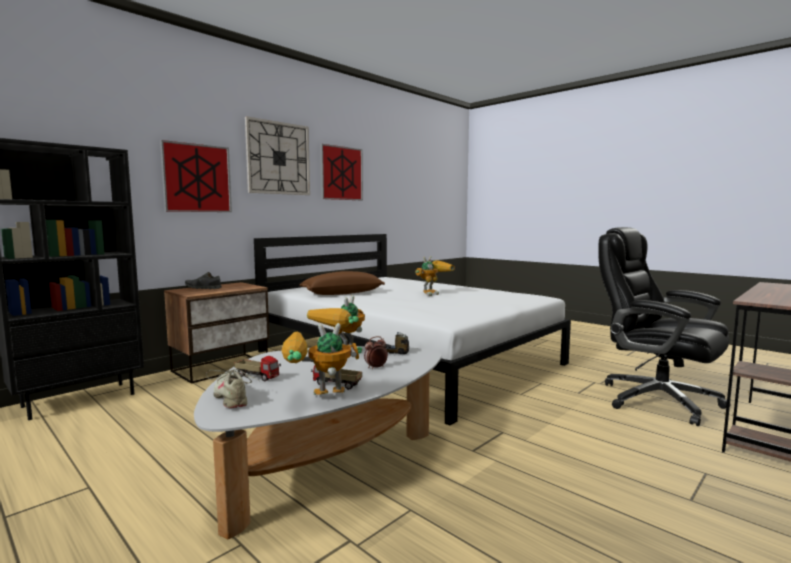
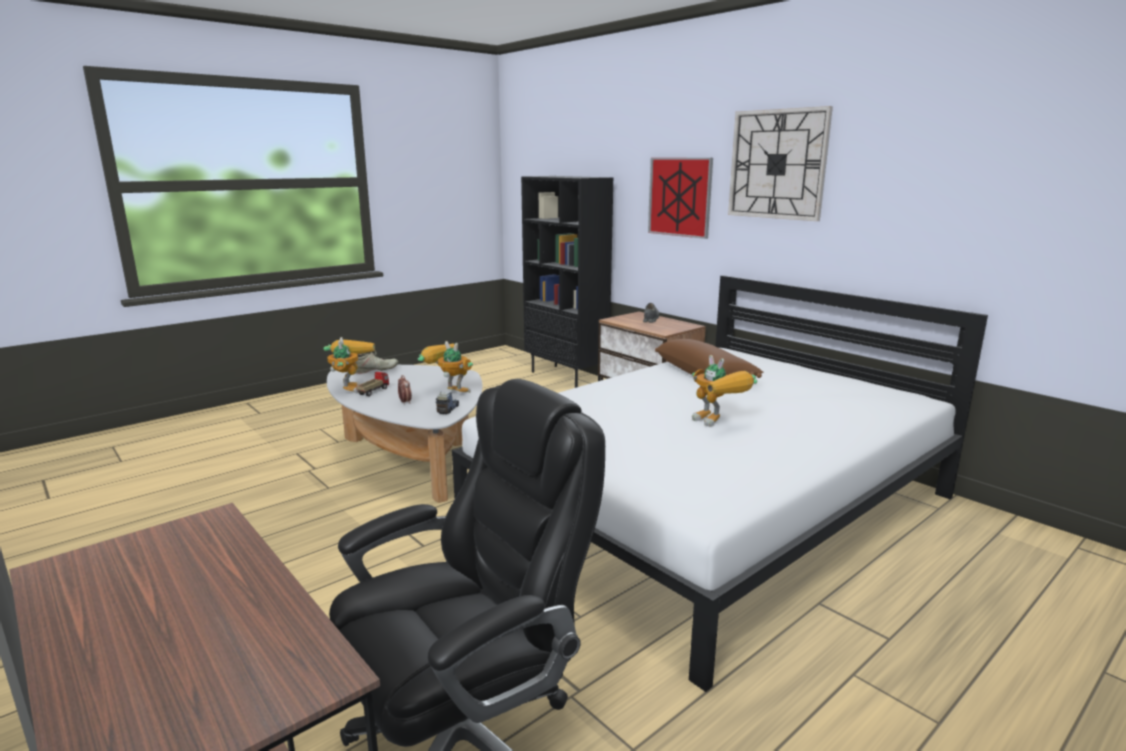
camera: 95 degrees right, 10 degrees up
(258, 377) = (410, 373): toy truck -> none
(341, 173) = (896, 181): picture -> none

